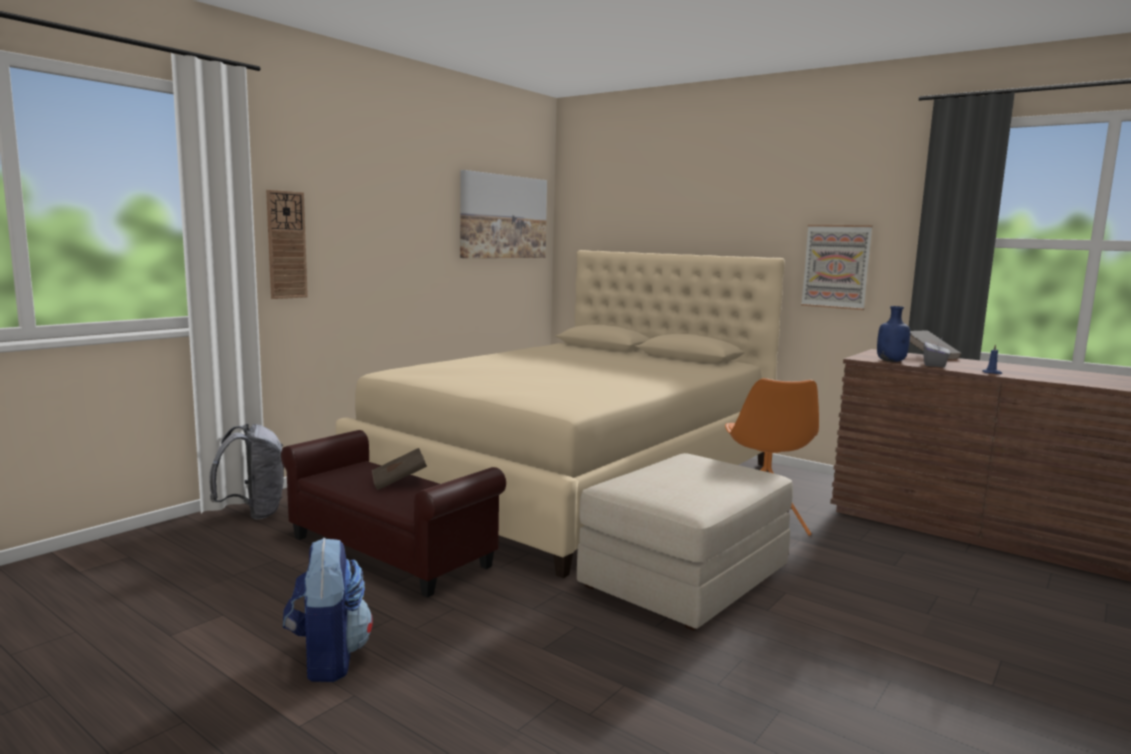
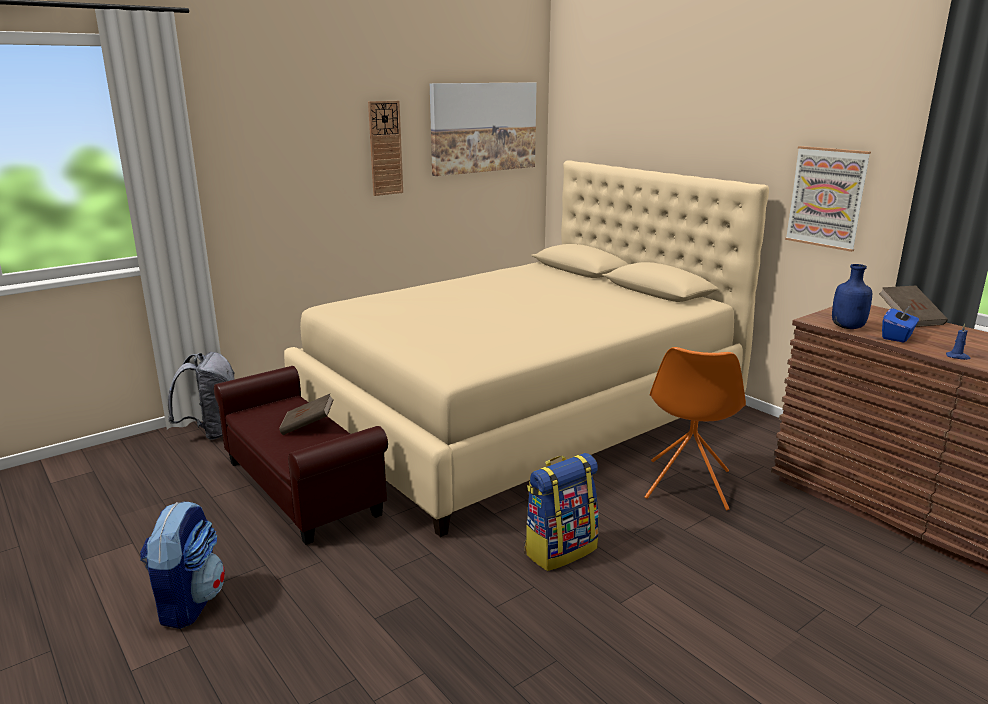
camera: 15 degrees right, 10 degrees up
(286, 245) = (236, 180): wall clock -> wall clock (385, 148)
(685, 577) = (560, 550): beige ottoman -> backpack
(934, 365) = (897, 337): grey tissue box -> blue tissue box

